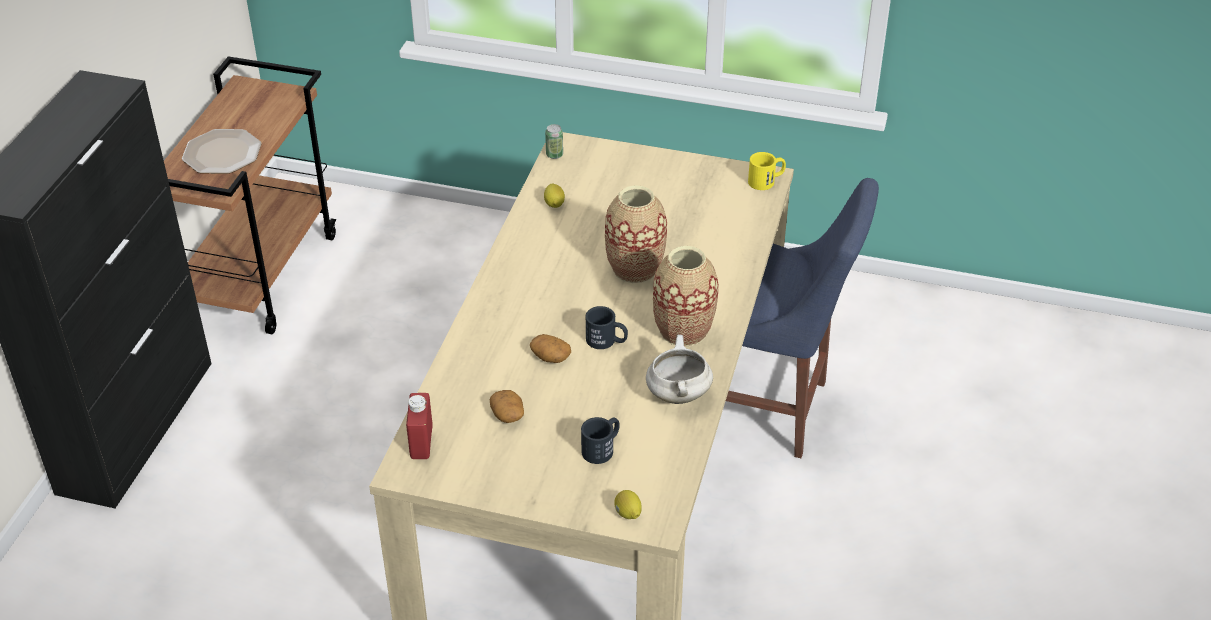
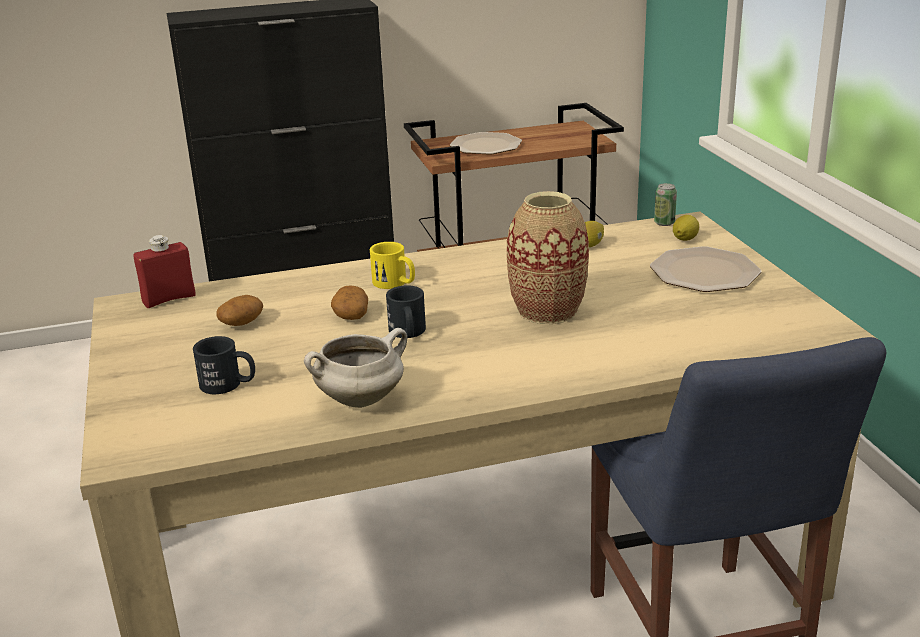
camera: 60 degrees right, 15 degrees down
(628, 514) = (127, 433): lemon -> lemon (684, 240)
(648, 179) = (705, 272): none -> plate
(683, 330) = (476, 368): vase -> none
(766, 181) = (824, 331): yellow mug -> yellow mug (395, 283)

